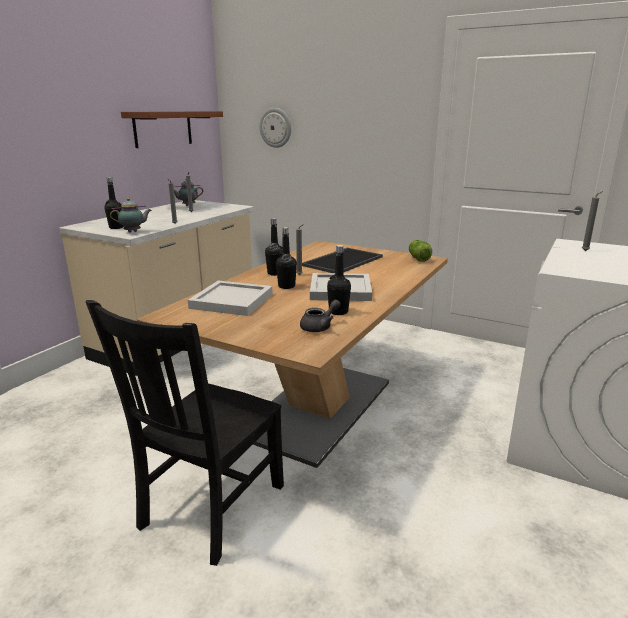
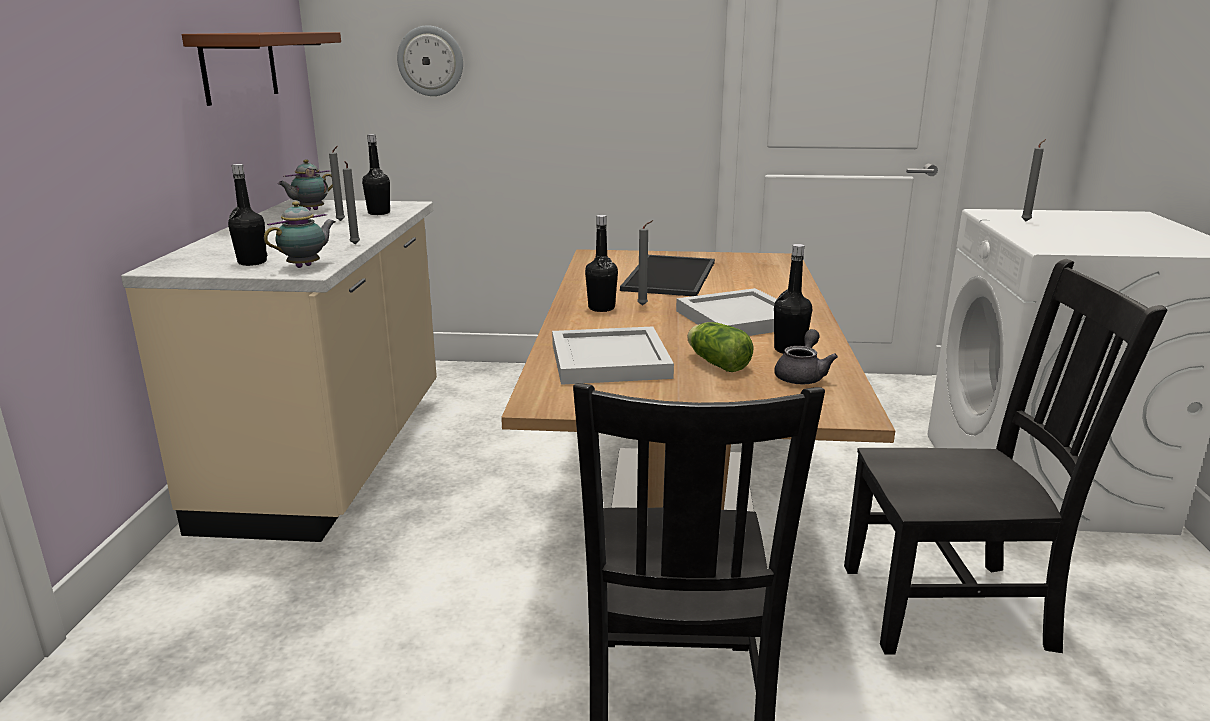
camera: 25 degrees left, 0 degrees up
(286, 286) = (653, 325): black bottle -> black bottle (379, 213)
(418, 258) = (764, 258): lettuce -> lettuce (716, 363)
(431, 505) = (953, 607): none -> black chair

